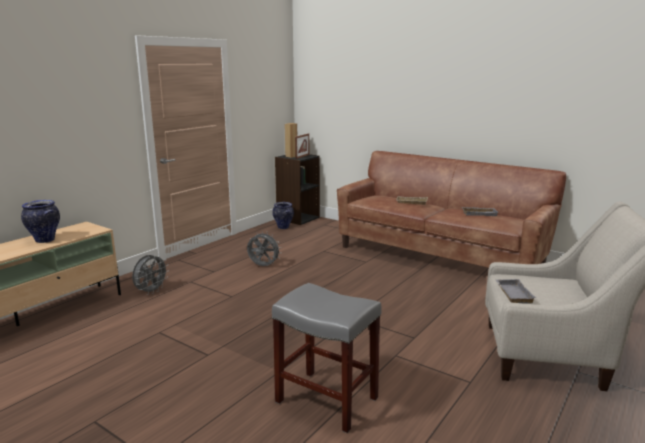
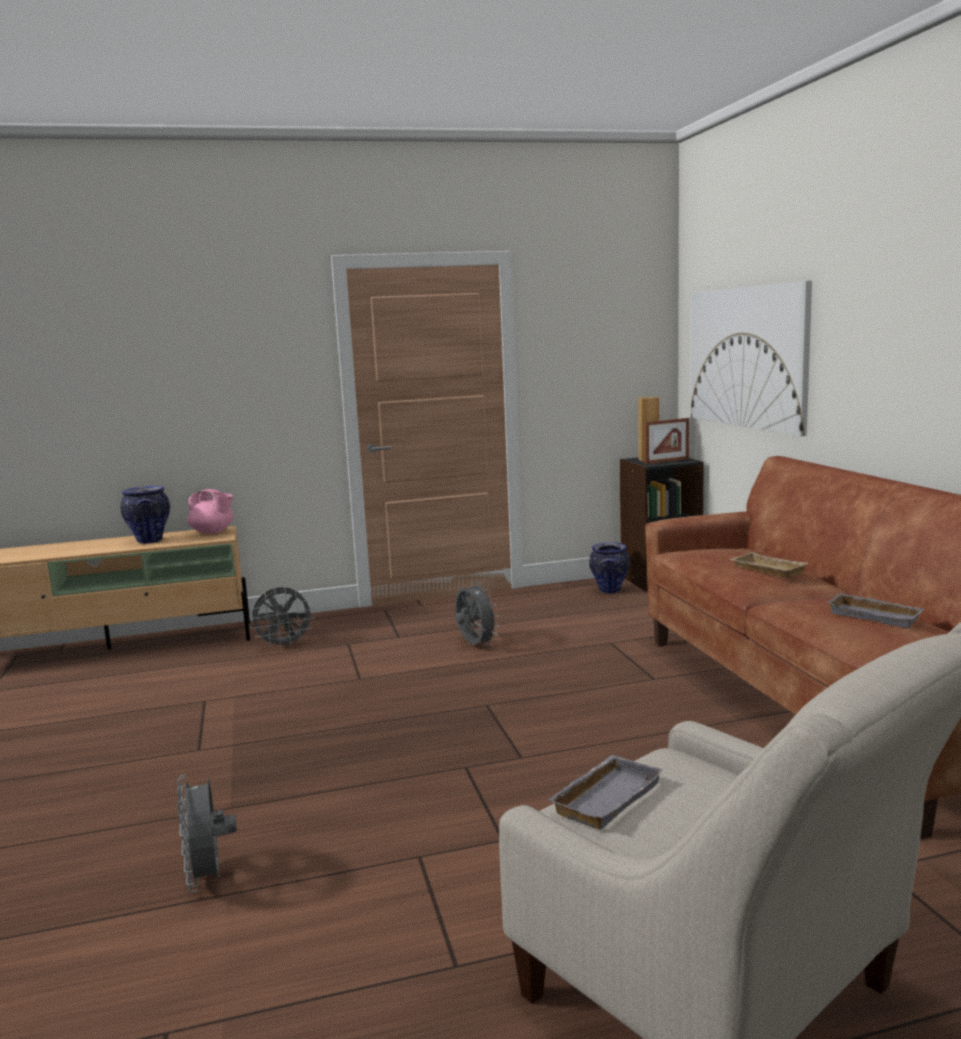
camera: 40 degrees right, 5 degrees down
(81, 227) = (213, 532): none -> pink teapot
(328, 400) = (209, 879): grey stool -> grey fan
(350, 103) = (746, 357): none -> picture

